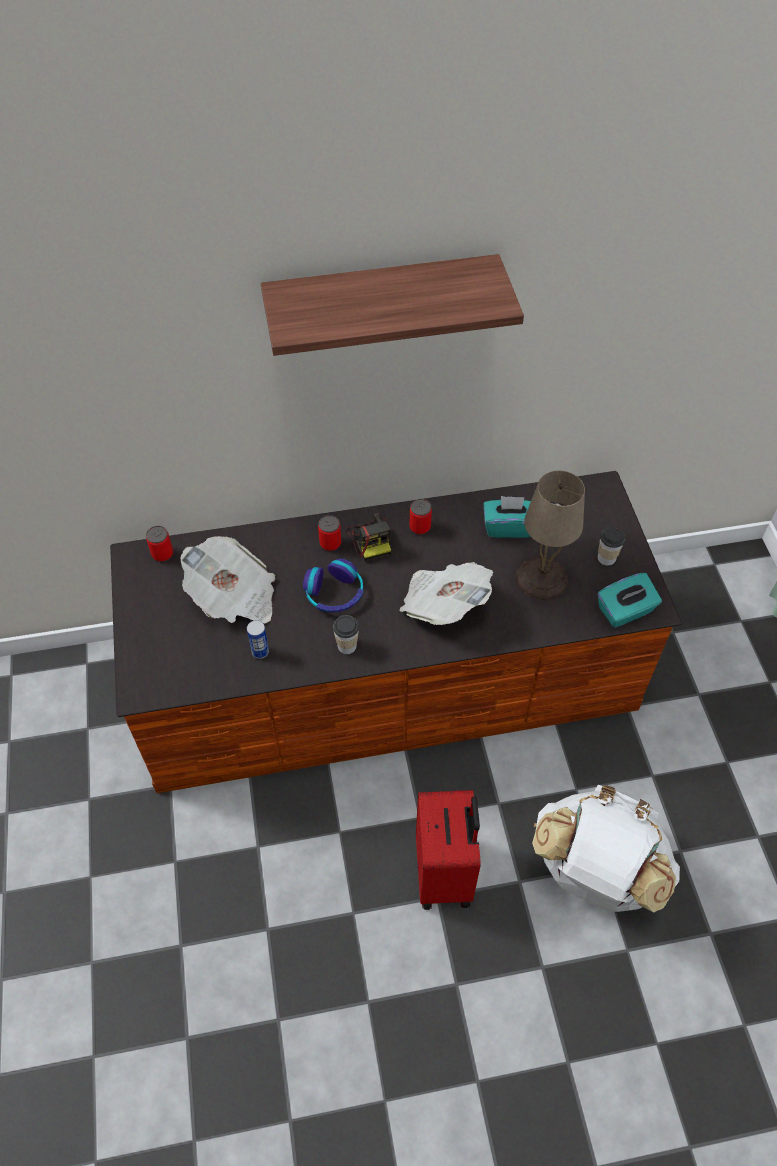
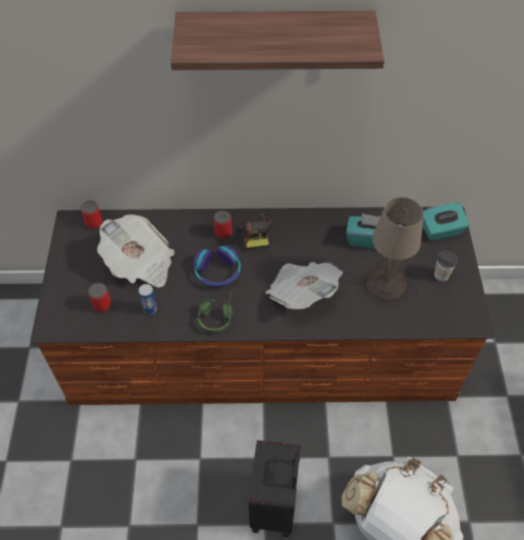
camera: 10 degrees right, 0 degrees up
(347, 646) = (218, 314): cup -> green headphones
(420, 527) = (296, 229): can -> can (102, 305)
(445, 873) = (275, 506): red suitcase -> black suitcase
(625, 611) = (448, 320): turquoise tissue box -> turquoise tissue box (441, 230)

